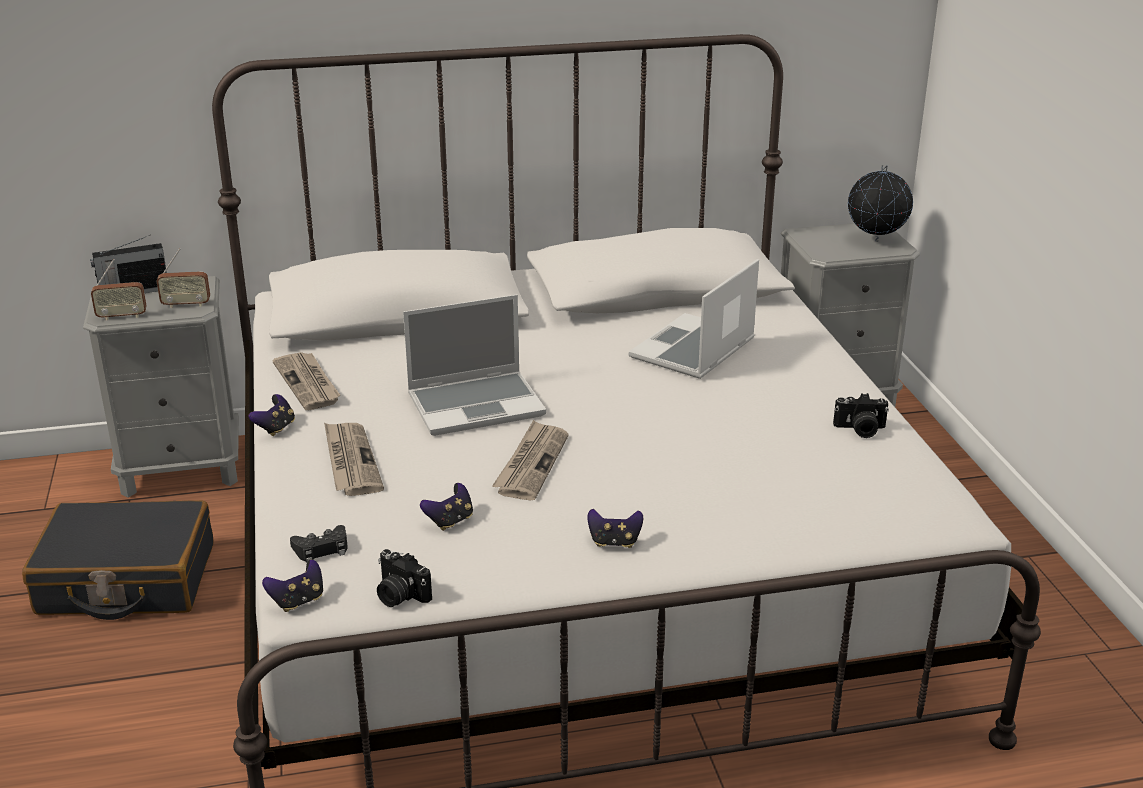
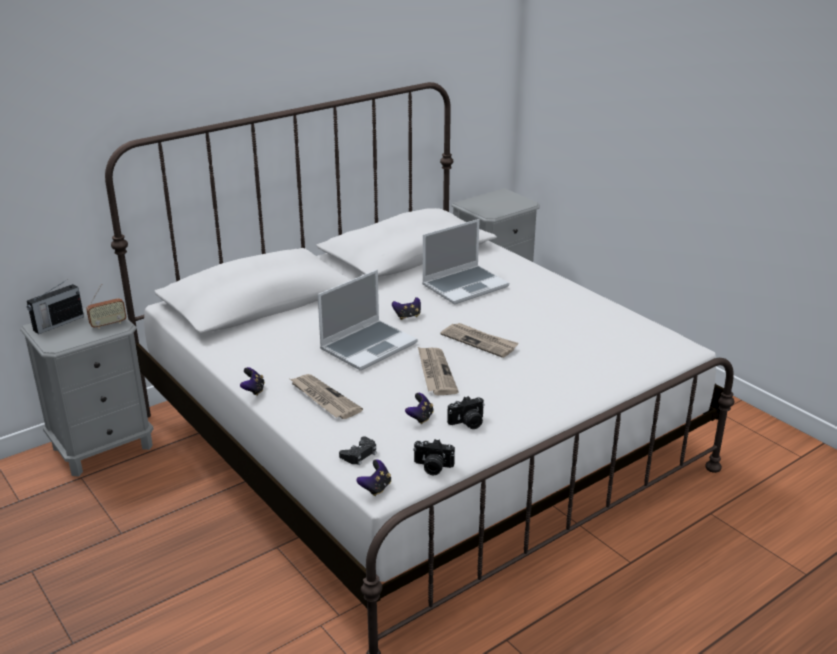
camera: 25 degrees left, 0 degrees up
(122, 316) = (68, 342): radio -> none
(126, 580) = (127, 530): black suitcase -> none
(308, 383) = (246, 357): newspaper -> newspaper (480, 341)
(614, 542) = (524, 405): game controller -> game controller (407, 316)
(693, 350) = (465, 285): laptop -> laptop turned 135 degrees counterclockwise
(860, 430) = (595, 311): camera -> camera (467, 423)
(875, 241) = (511, 201): globe -> none

